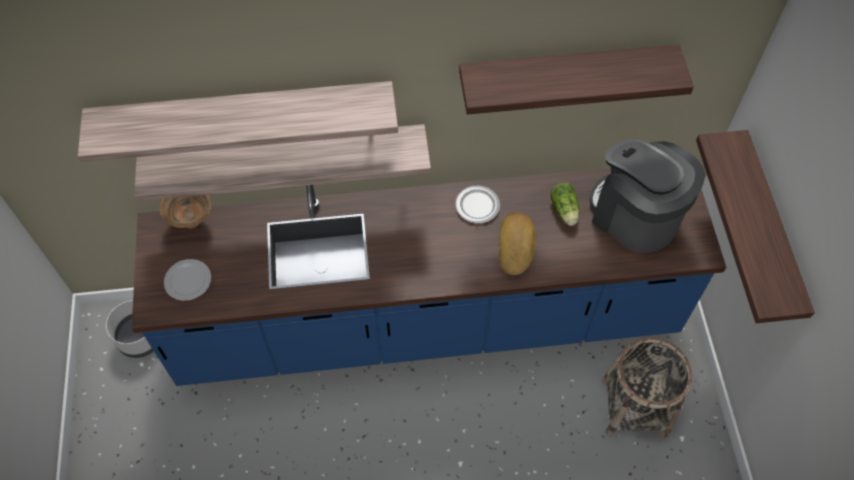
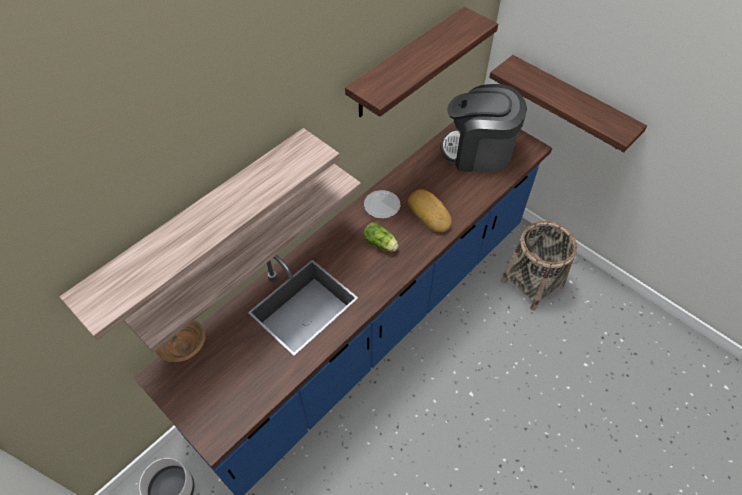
camera: 40 degrees left, 5 degrees down
(187, 281) = (224, 397): plate -> none
(565, 211) = (437, 174): lettuce -> lettuce (381, 244)

